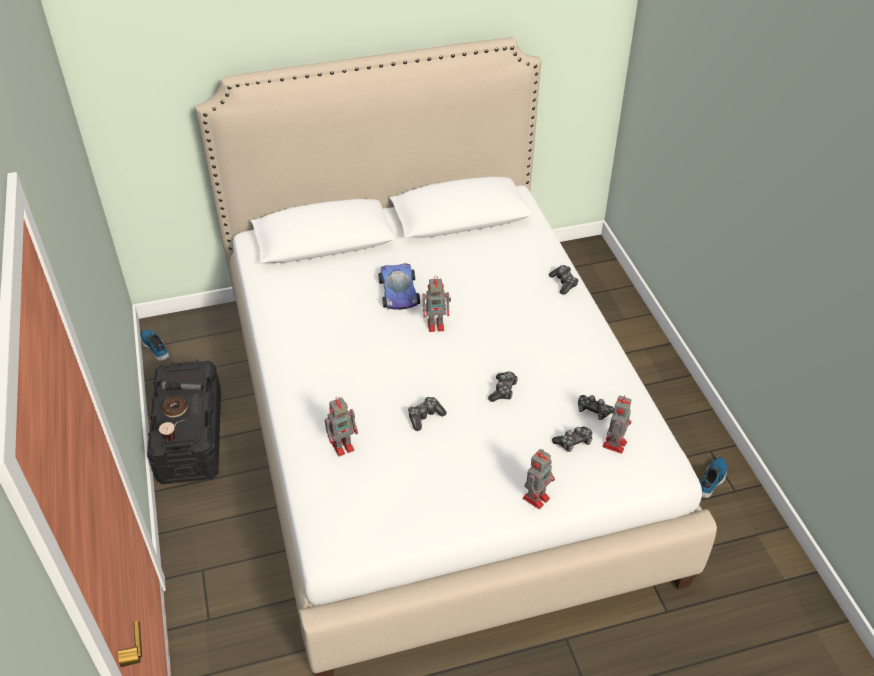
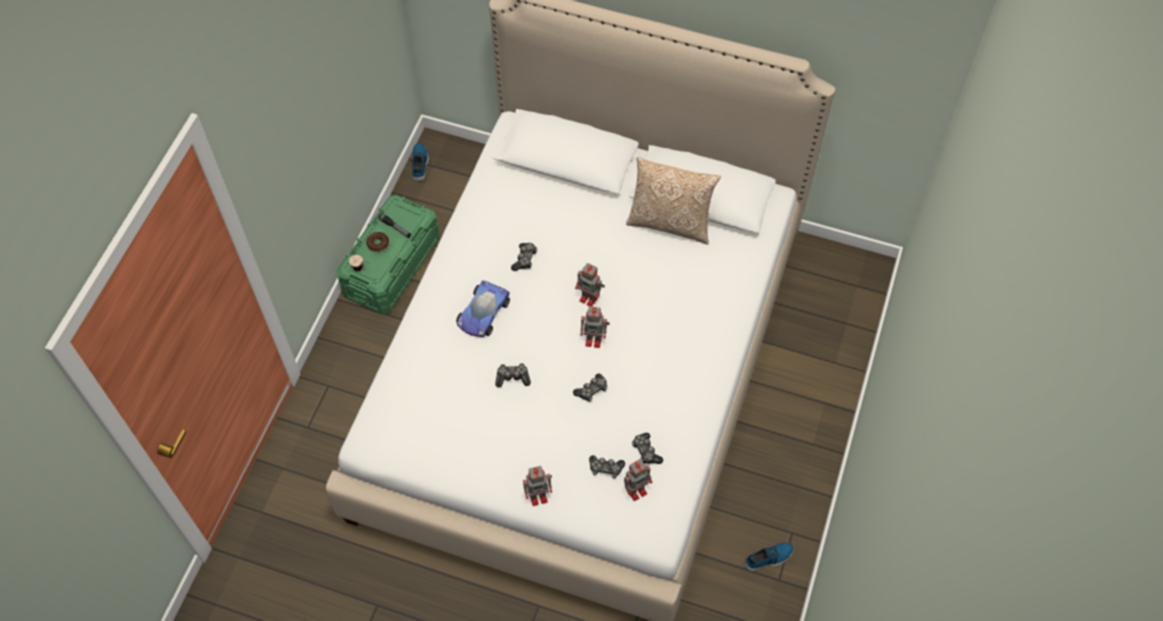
camera: 35 degrees right, 15 degrees up
(190, 436) = (392, 266): black storage box -> green storage box
(343, 446) = (436, 366): toy robot -> toy robot (594, 339)
(399, 293) = (586, 248): toy car -> toy car (483, 313)
(452, 244) = (670, 223): none -> pillow
(563, 283) = (731, 317): game controller -> game controller (525, 259)

